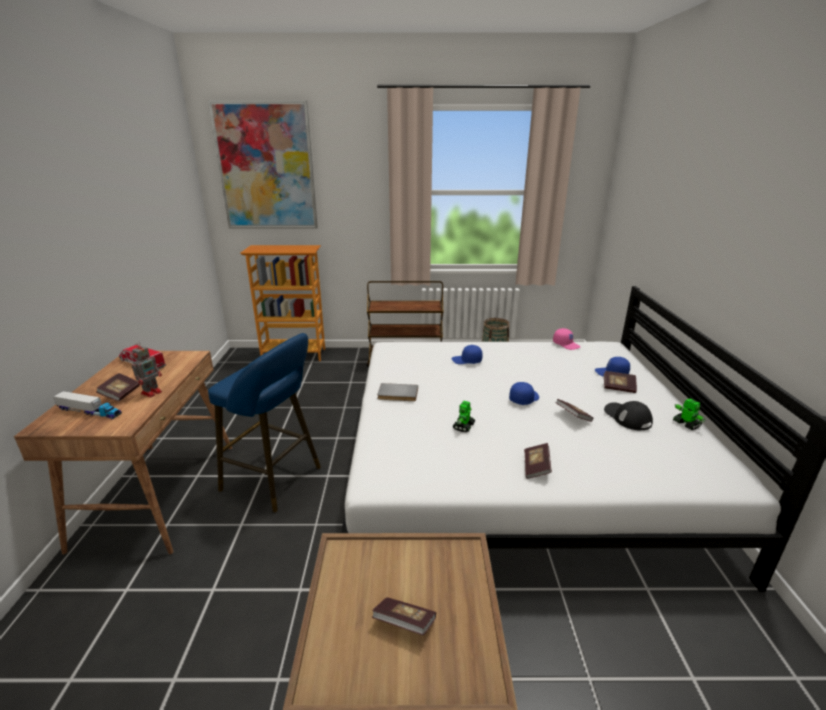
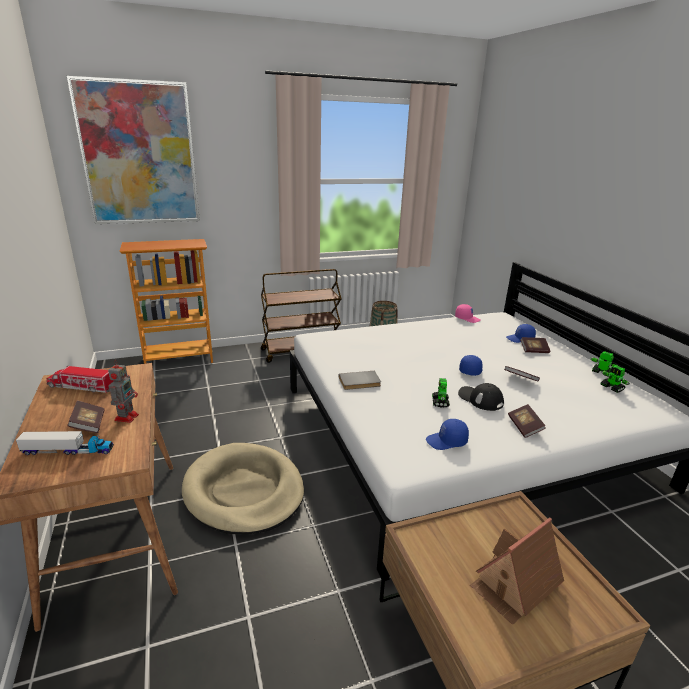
camera: 20 degrees left, 0 degrees up
(276, 480) = (244, 491): blue stool -> beige dog bed
(404, 623) = (515, 584): book -> toy house
(467, 361) = (397, 342): blue cap -> blue cap (446, 441)
(627, 417) = (559, 374): black cap -> black cap (480, 399)
(684, 443) = (612, 388): none -> toy robot

